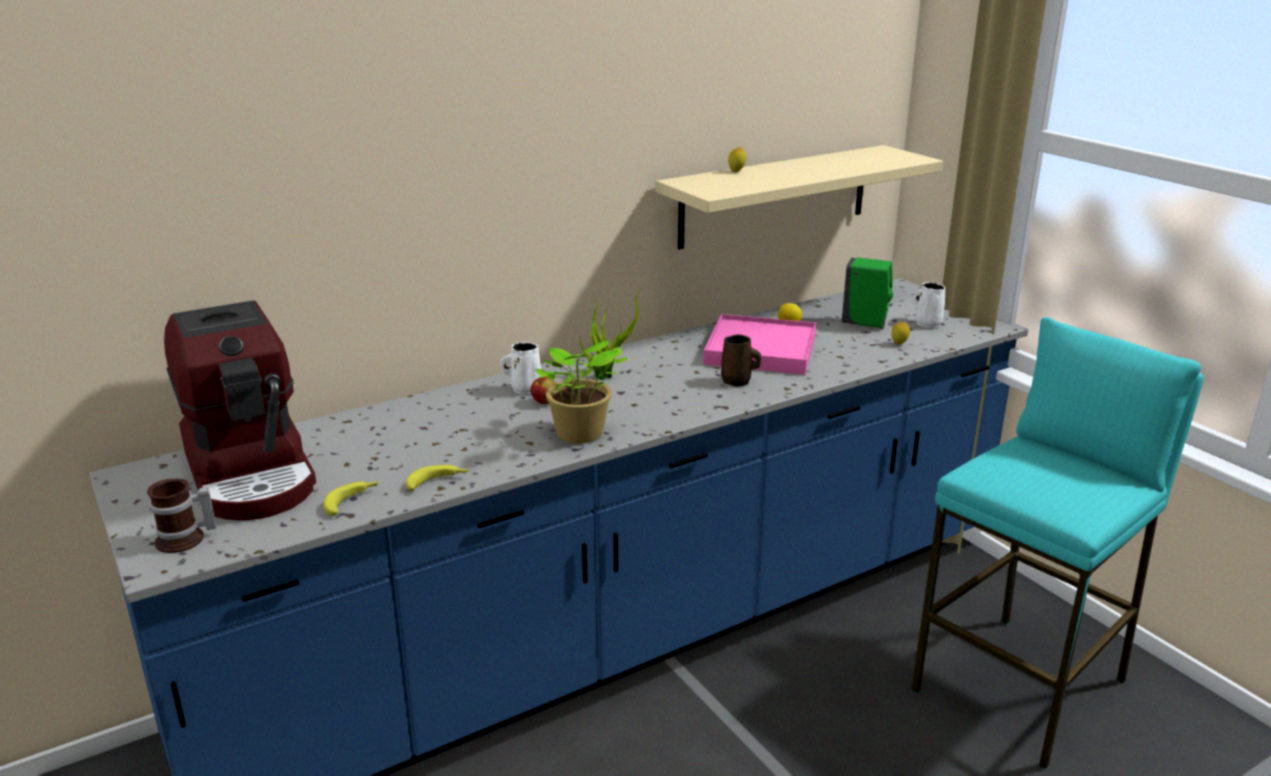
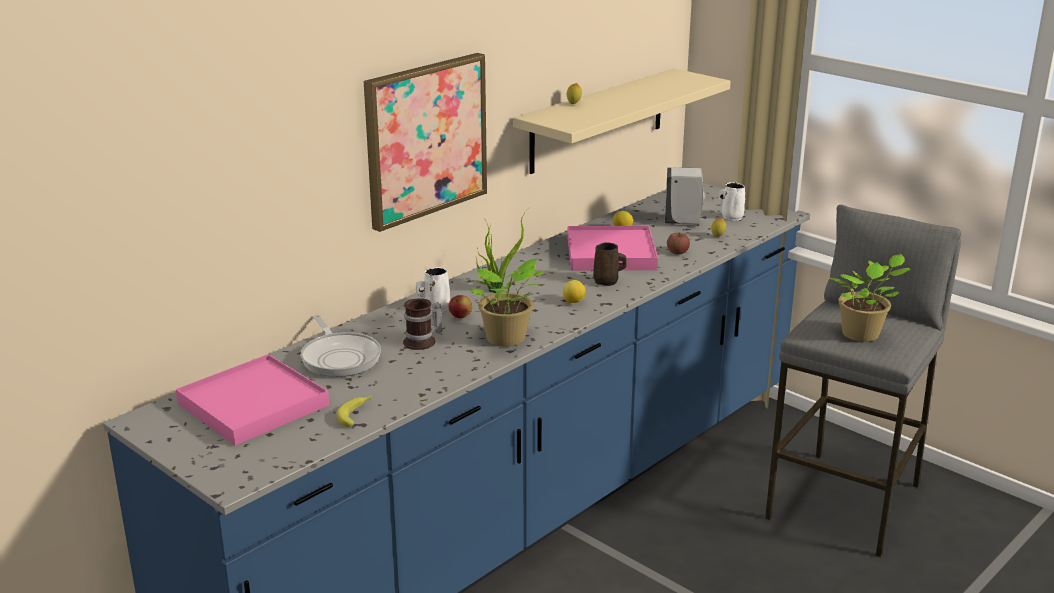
camera: 15 degrees left, 0 degrees up
(185, 540) = (239, 462): mug -> mug (423, 342)
(253, 473) = (253, 404): coffee machine -> pink tray
(383, 432) = (340, 357): none -> frying pan
(438, 482) = (416, 390): banana -> none
(533, 194) = (425, 139): none -> picture
(684, 400) = (574, 302): none -> lemon
(841, 356) = (677, 252): none -> apple
(866, 324) = (684, 223): green soap dispenser -> white soap dispenser
(1022, 687) = (846, 502): turquoise stool -> grey stool
(1047, 485) = (863, 335): none -> potted plant

